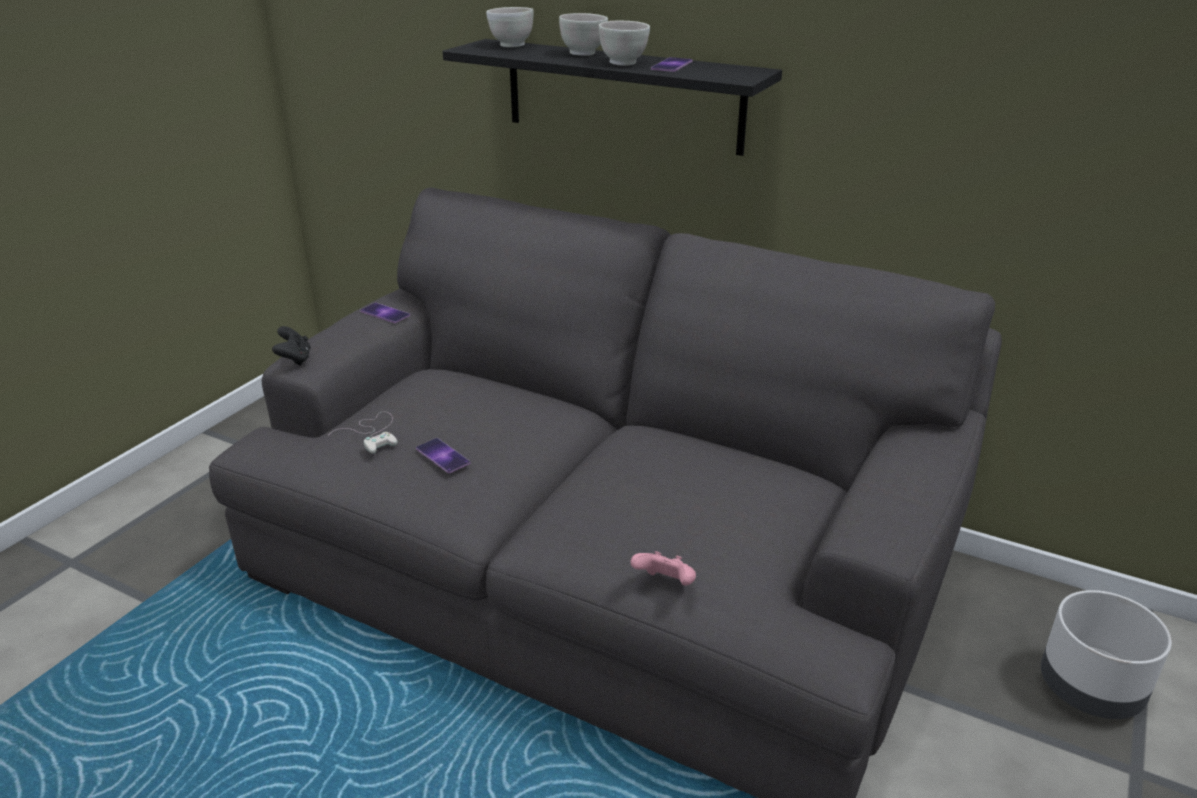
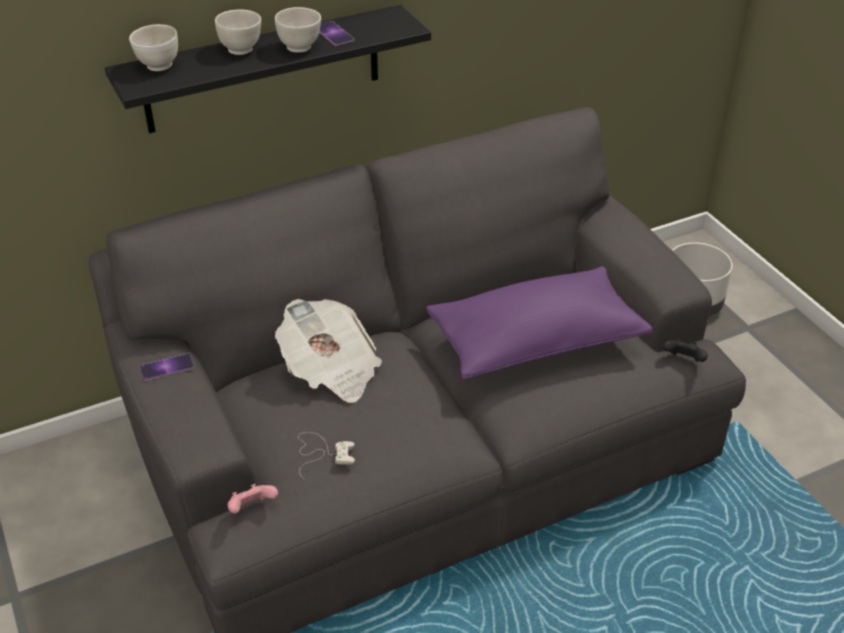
camera: 55 degrees left, 10 degrees up
(294, 359) = (194, 450): black game controller -> black game controller (683, 361)
(442, 456) = (393, 427): phone -> none
(487, 395) = (331, 370): none -> newspaper
(665, 584) = (618, 389): pink game controller -> pink game controller (252, 508)
(668, 492) = (535, 342): none -> purple pillow

